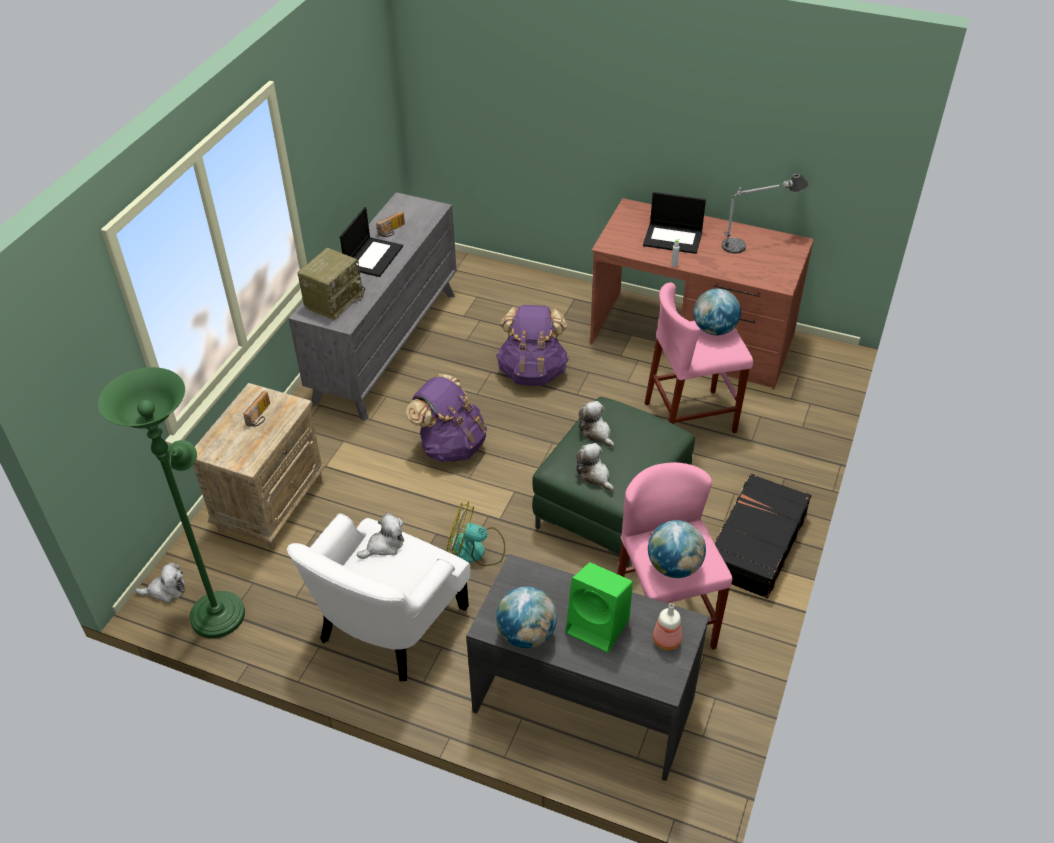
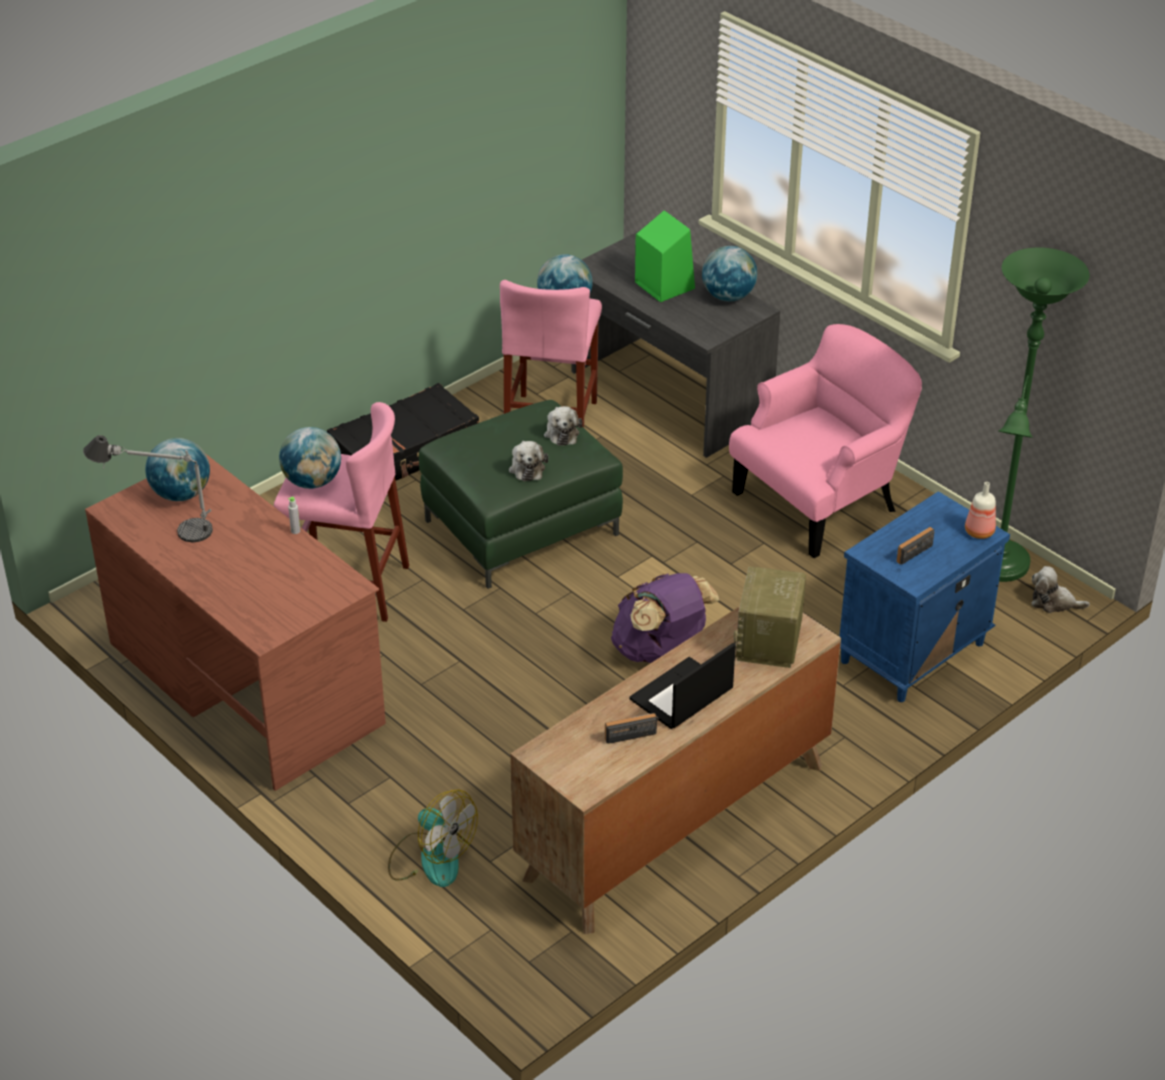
camera: 155 degrees left, 5 degrees down
(271, 504) = (912, 654): beige nightstand -> blue nightstand
(334, 300) = (769, 642): radio -> radio turned 45 degrees counterclockwise
(384, 545) = (811, 458): plush toy -> none
(386, 346) = (675, 822): grey dresser -> brown dresser
(389, 624) = (820, 501): white armchair -> pink armchair
(476, 550) = (695, 535): fan -> fan (430, 858)
(533, 371) = (493, 710): purple backpack -> none
(667, 639) = (614, 263): bottle -> bottle (978, 532)
(673, 238) = (257, 567): laptop -> none
(768, 264) = (181, 494): none -> globe

